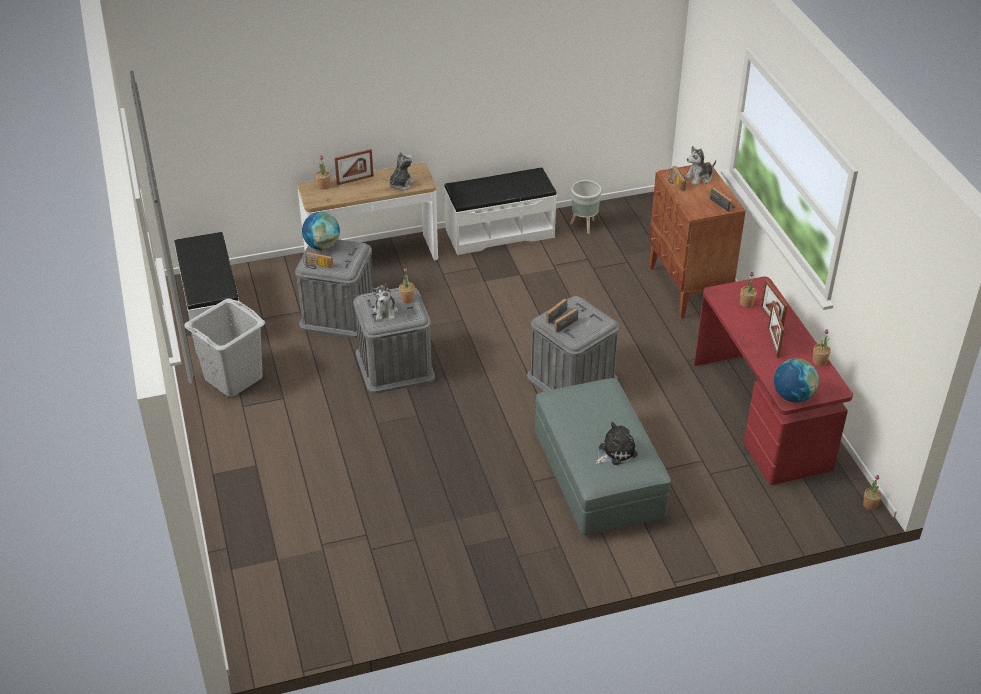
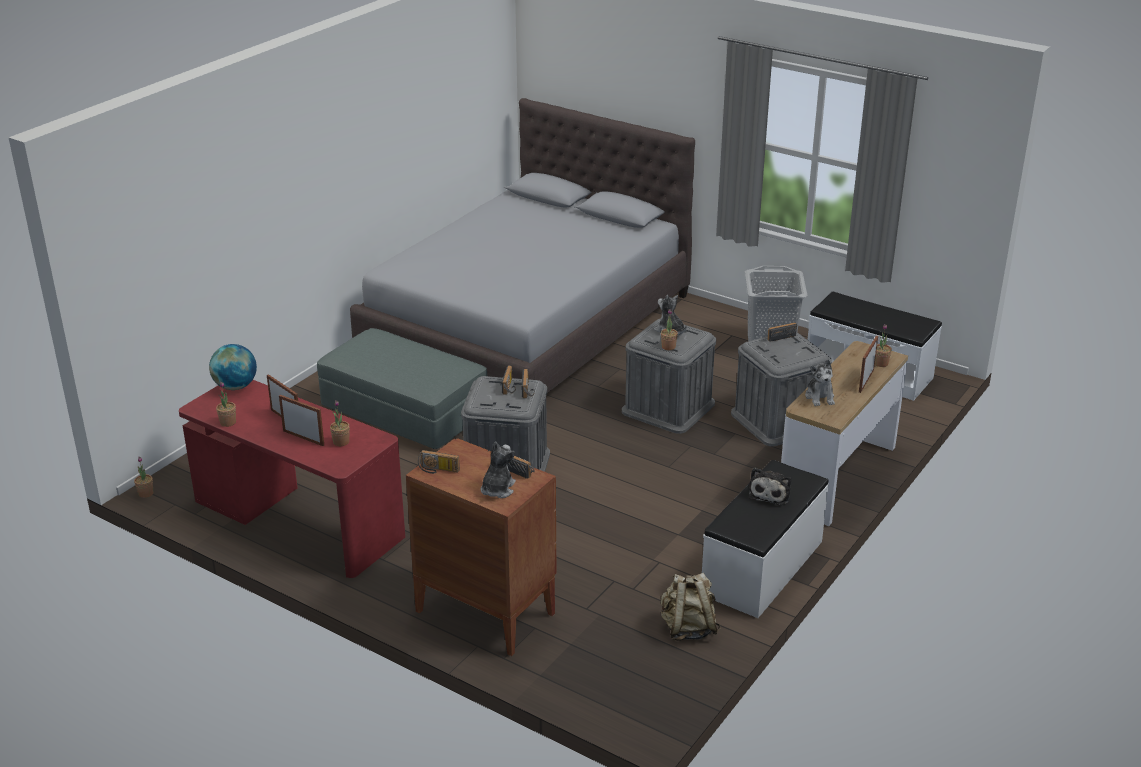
camera: 140 degrees right, 10 degrees down
(322, 245) = (808, 351): globe -> none
(384, 522) = (529, 325): none -> grey bed
(584, 226) = (688, 628): grey planter -> beige backpack
(615, 452) = (375, 350): plush toy -> plush toy (770, 493)

